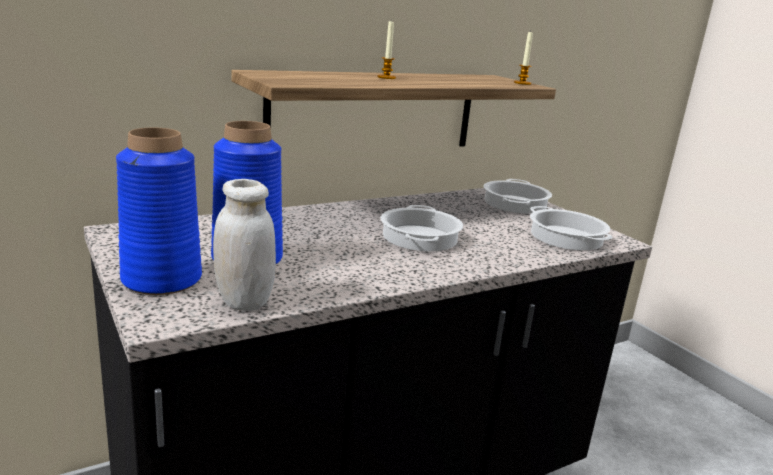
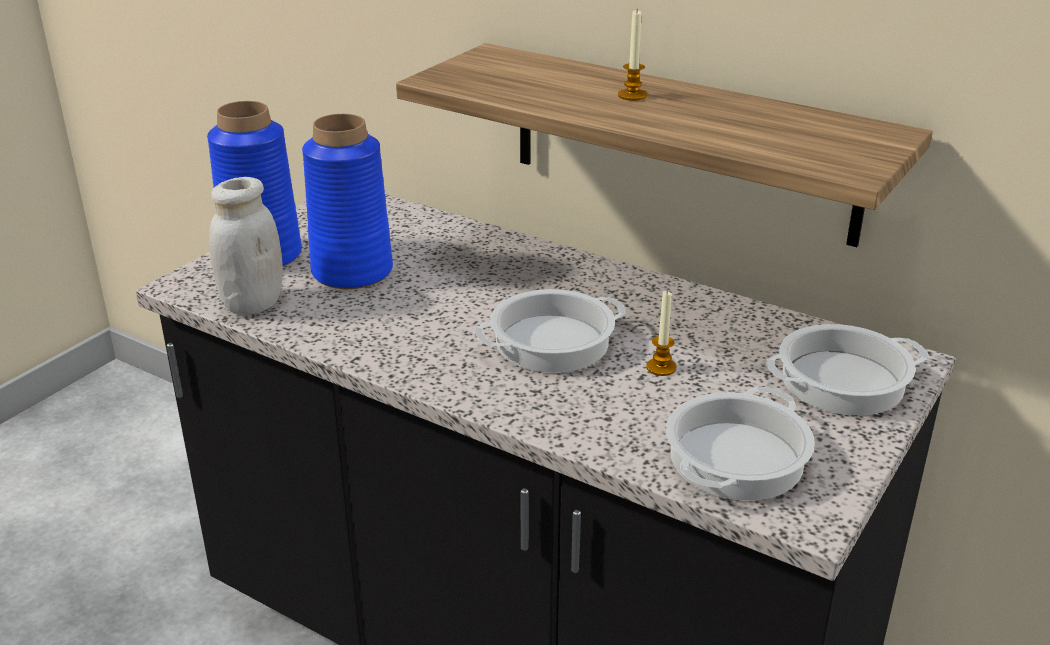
camera: 65 degrees right, 10 degrees up
(522, 83) = (859, 162): candle -> candle (661, 367)

